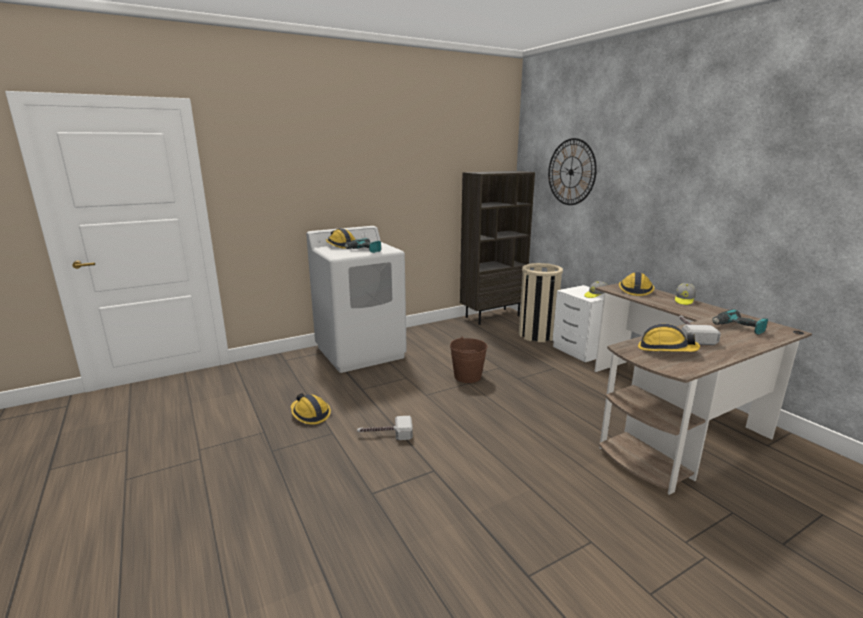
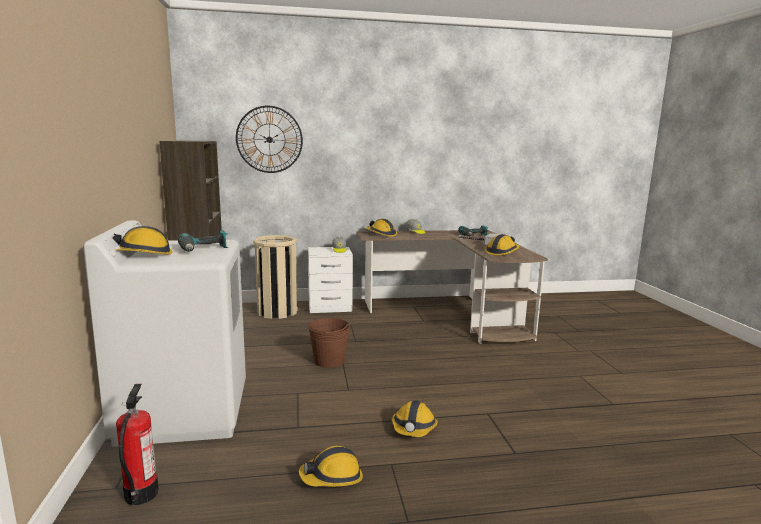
camera: 70 degrees left, 5 degrees down
(281, 367) = (141, 494): none -> fire extinguisher
(385, 434) = (414, 428): hammer -> hard hat

